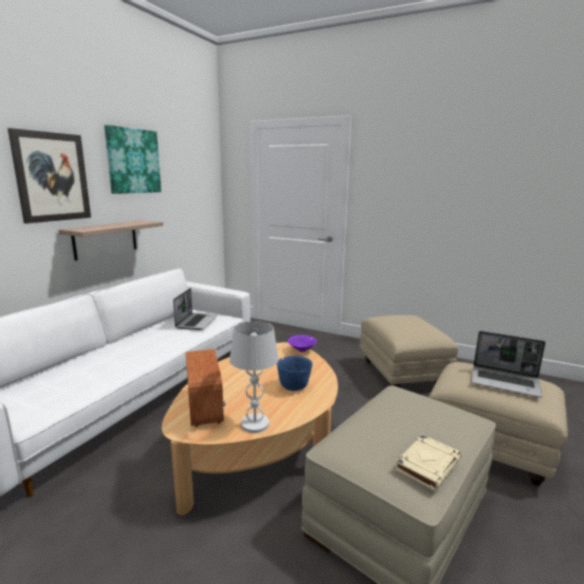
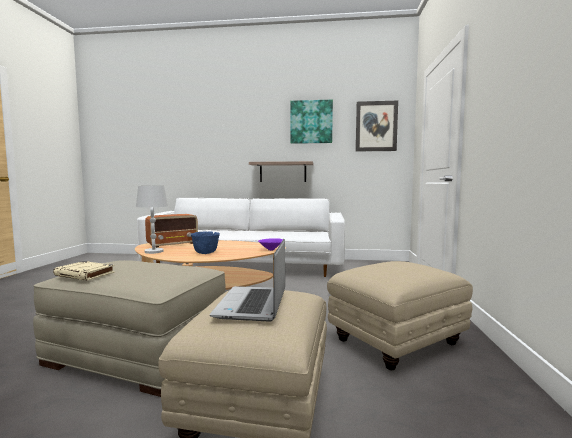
camera: 70 degrees right, 10 degrees down
(52, 177) = (253, 134): picture -> picture (376, 126)
(196, 322) = (302, 234): laptop -> none

